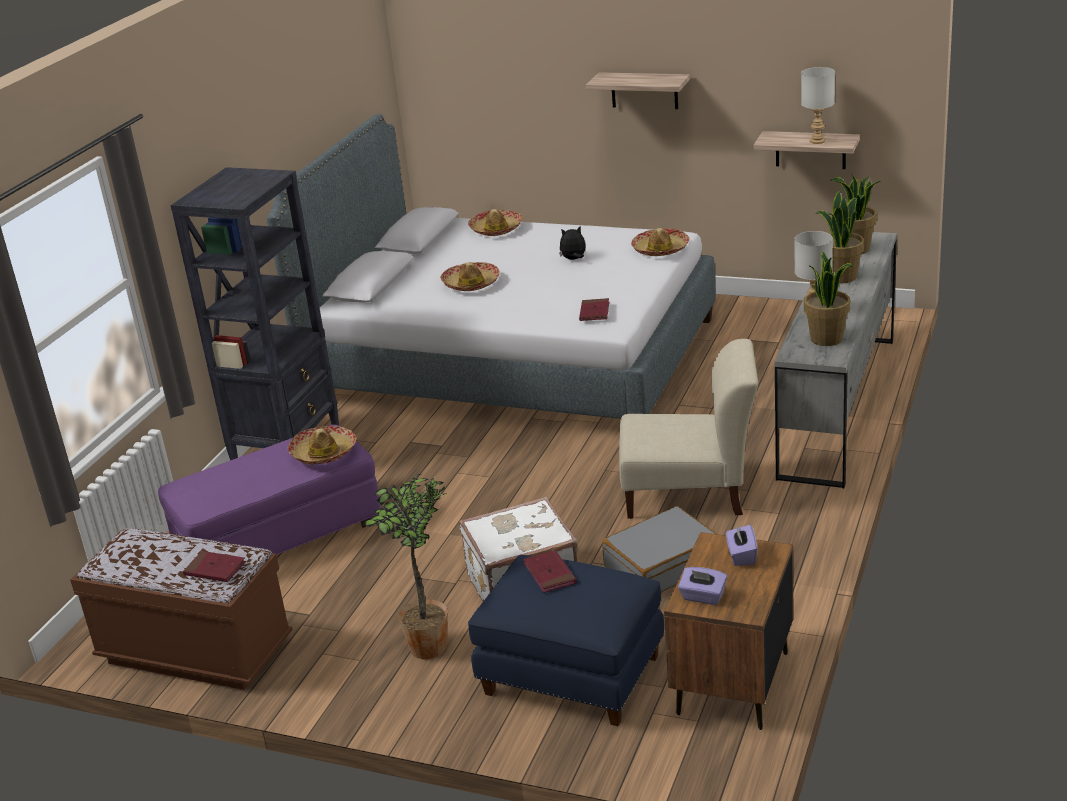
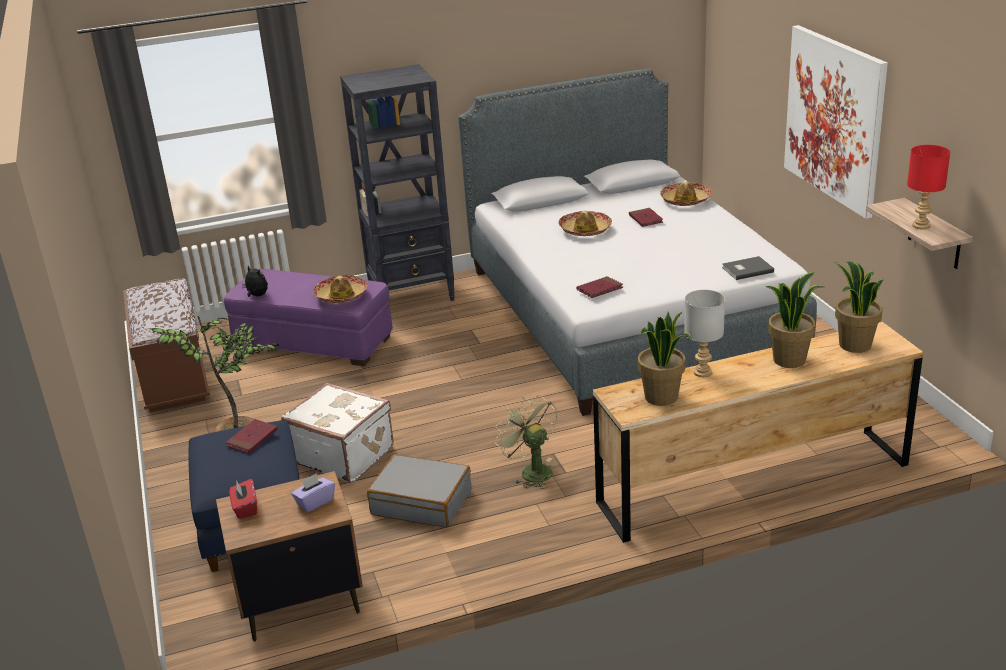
camera: 50 degrees right, 0 degrees up
(215, 569) = (157, 323): red book -> red book (645, 219)
(573, 259) = (679, 246): plush toy -> plush toy (257, 296)
(644, 90) = (834, 119): shelf -> picture
(660, 249) = (746, 269): hat -> grey book
(690, 493) = (531, 471): beige chair -> green fan
(703, 597) = (245, 508): purple tissue box -> red tissue box
(818, 141) = (921, 226): grey table lamp -> red table lamp
(838, 405) = (753, 483): grey dresser -> brown dresser

